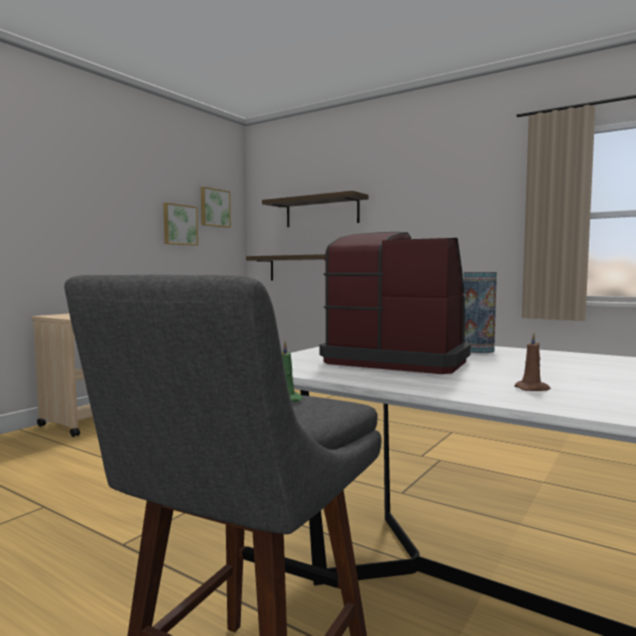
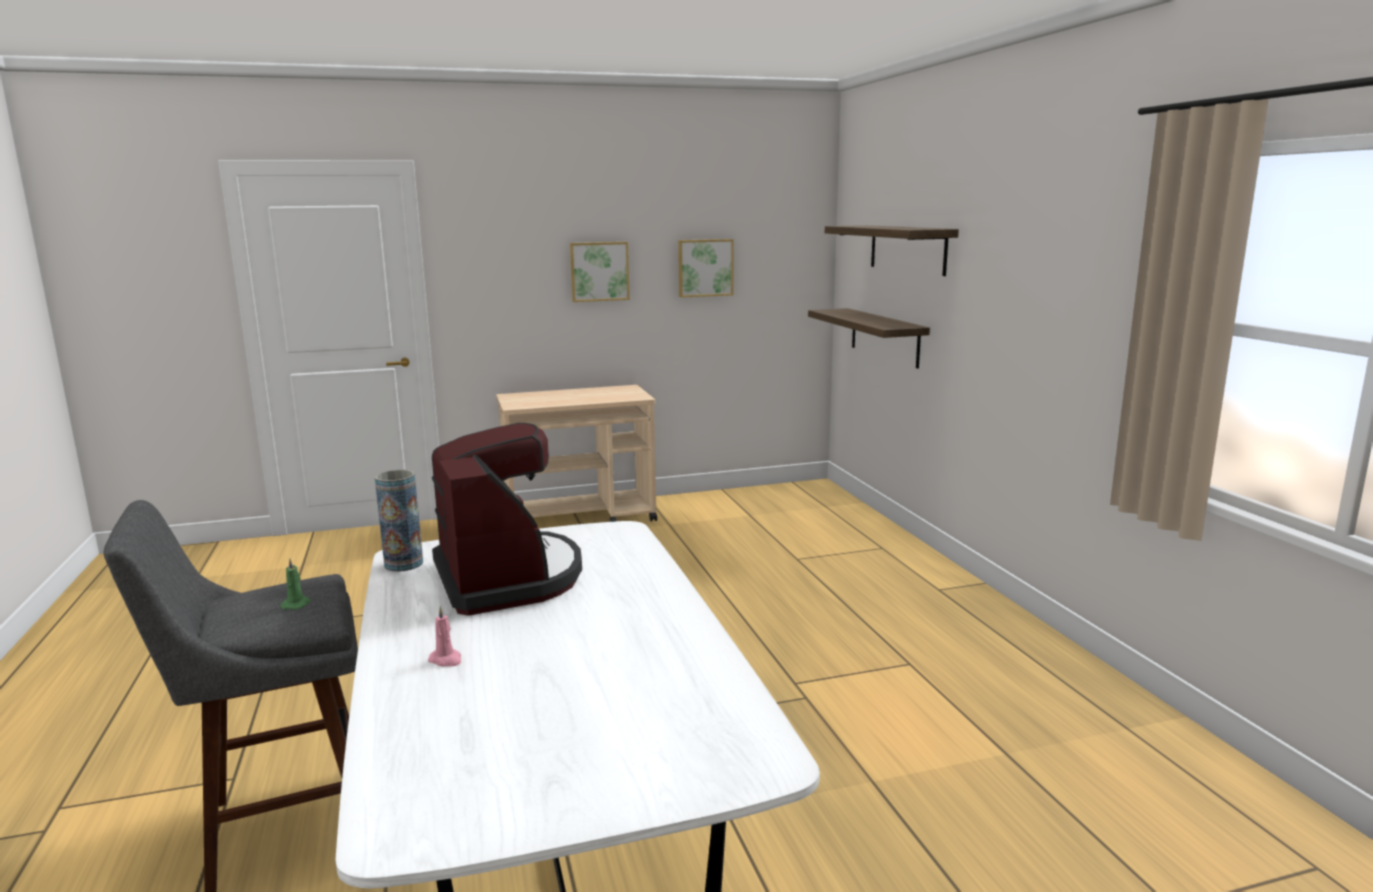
camera: 40 degrees right, 10 degrees up
(214, 208) = (769, 235): picture -> picture (599, 271)
(478, 350) = (633, 584): vase -> vase (404, 564)
(533, 389) = (446, 660): brown candle -> pink candle

